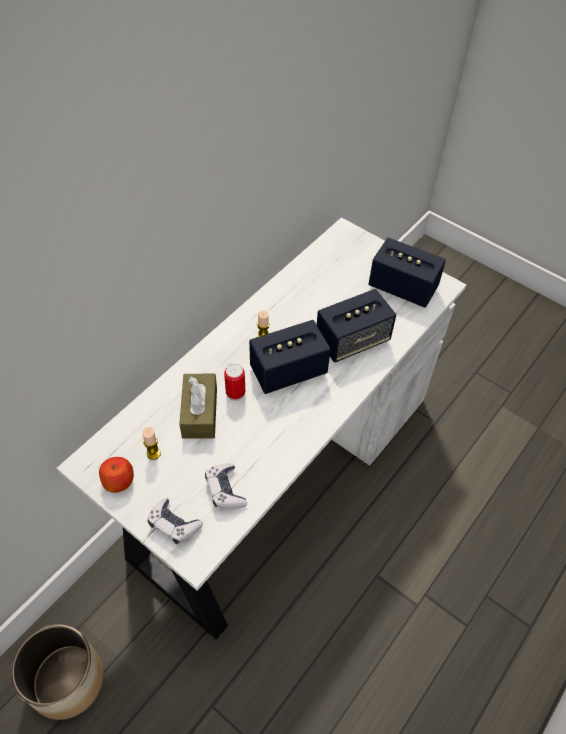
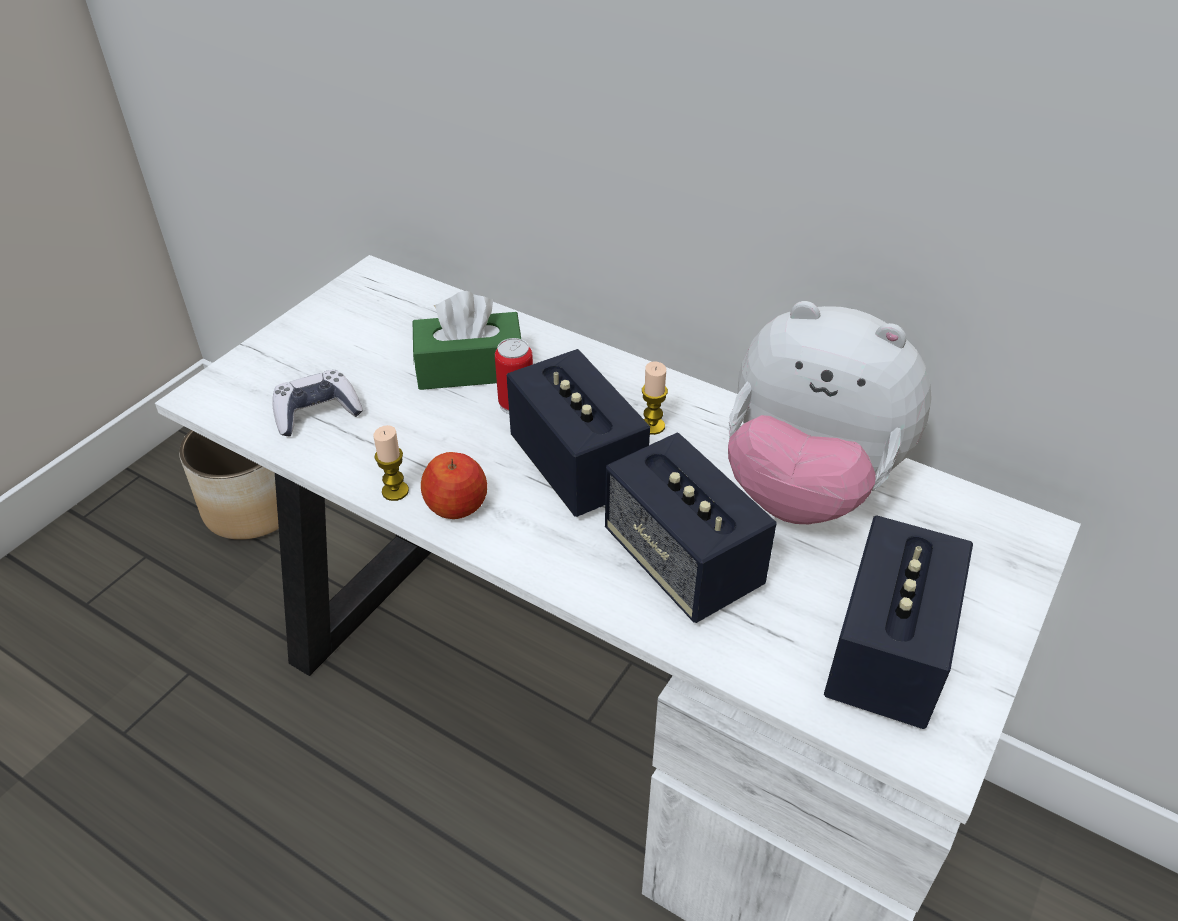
camera: 85 degrees right, 10 degrees down
(118, 481) = (343, 307): apple -> apple (457, 505)
(153, 453) = (390, 332): candle -> candle (395, 491)
(174, 524) = (262, 367): game controller -> none
(200, 412) = (470, 368): brown tissue box -> green tissue box
(312, 290) = (807, 487): none -> plush toy

